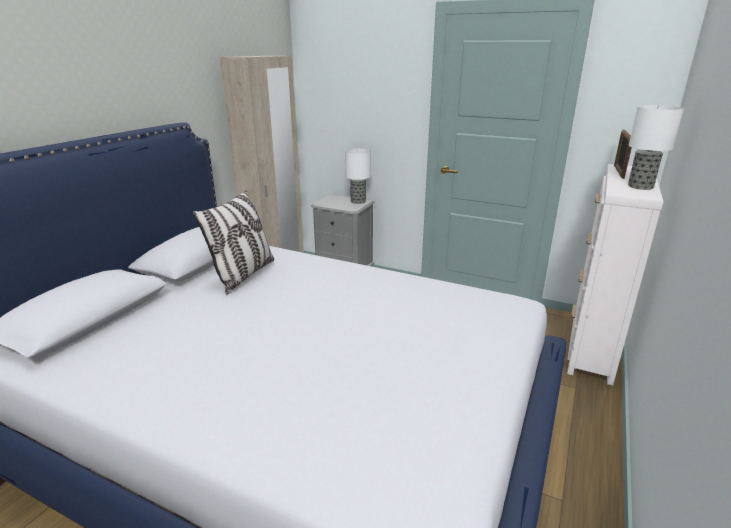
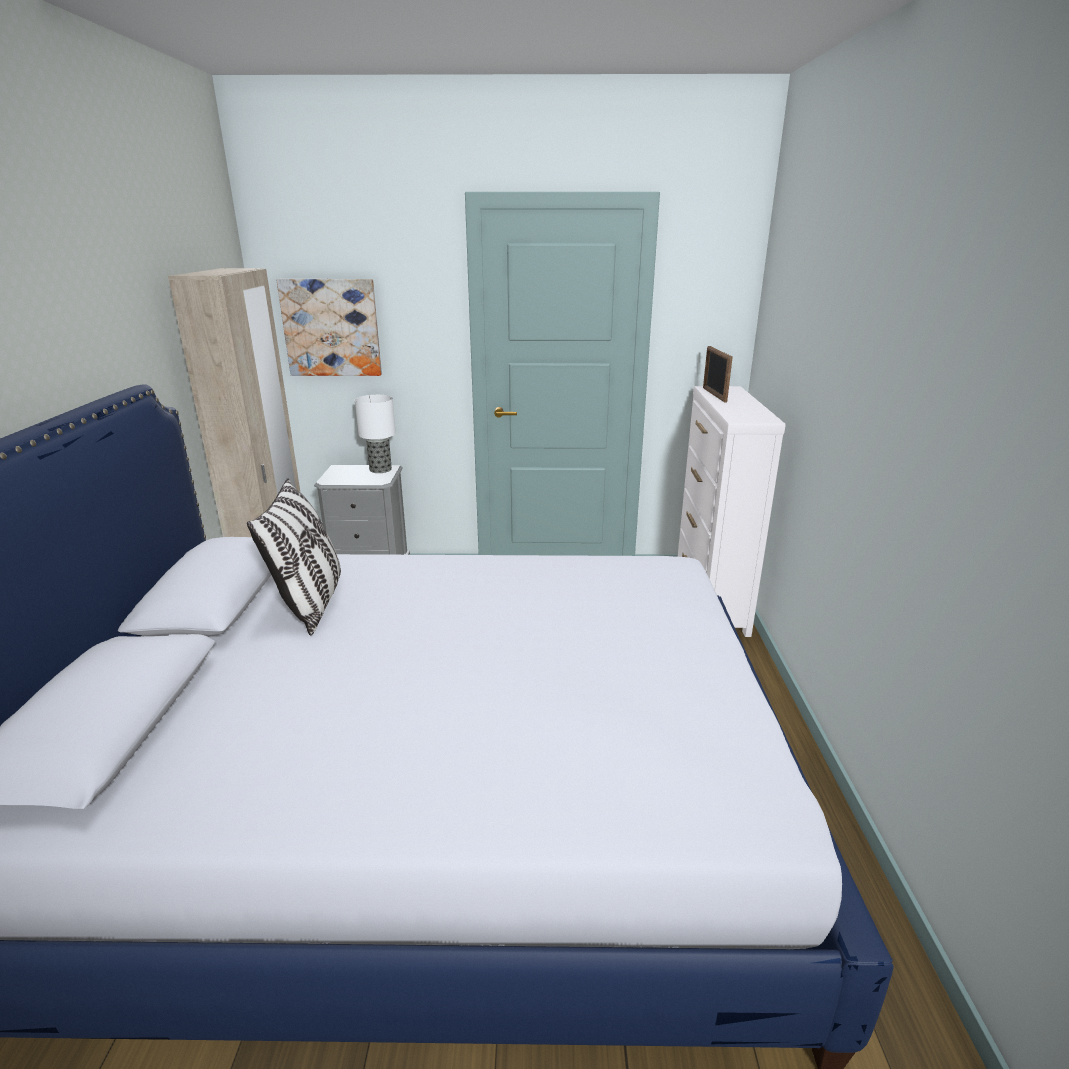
camera: 25 degrees left, 0 degrees up
(339, 100) = (331, 327): none -> picture
(639, 186) = (750, 410): table lamp -> none

